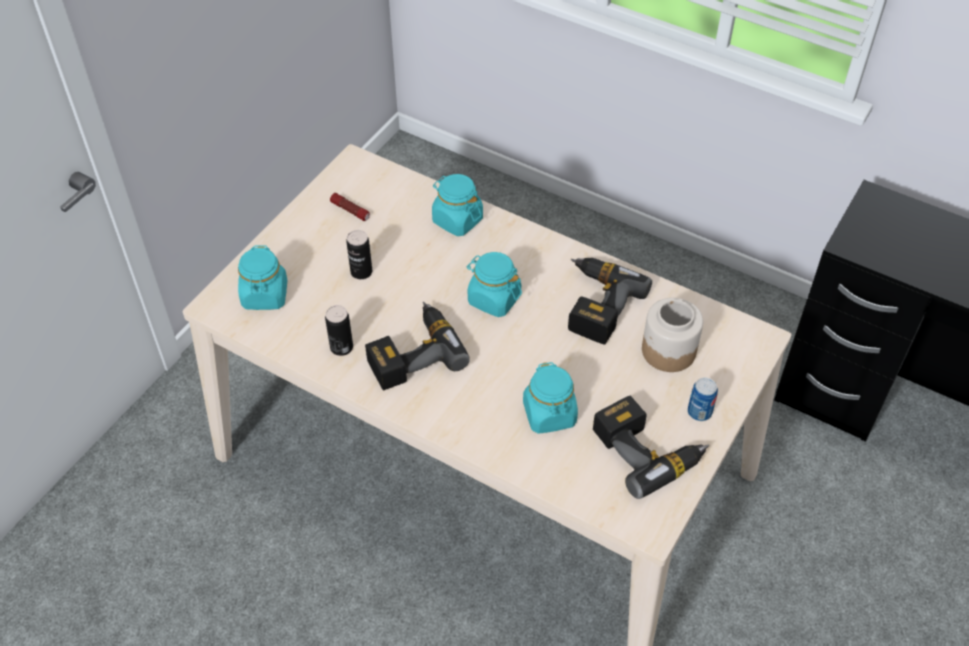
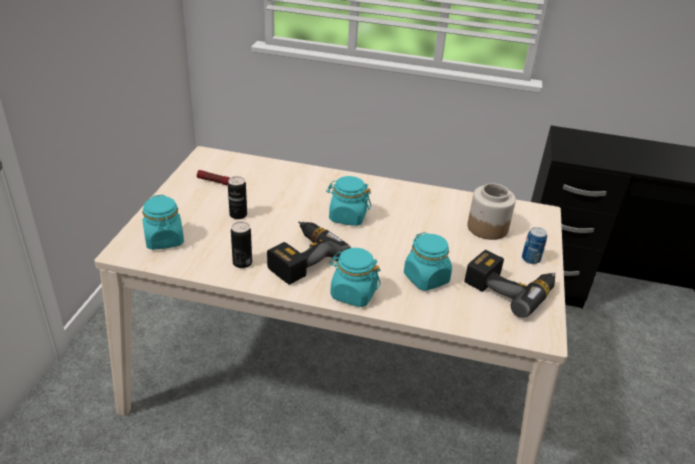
camera: 20 degrees left, 15 degrees down
(457, 220) = (297, 177): turquoise jar -> turquoise jar (353, 293)
(595, 304) = (421, 209): power drill -> none

